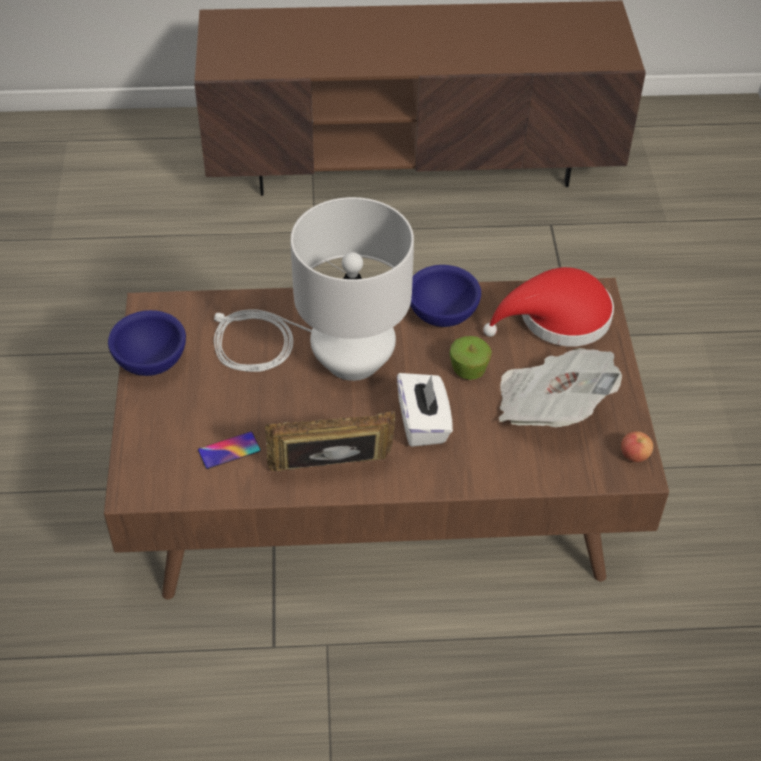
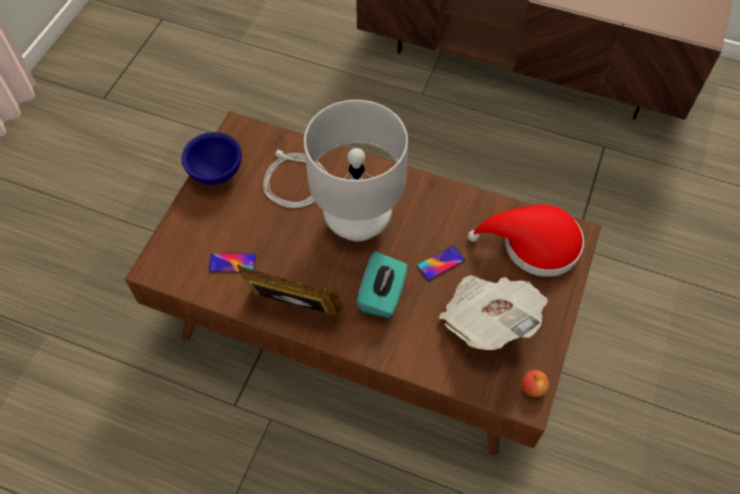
camera: 25 degrees right, 10 degrees up
(423, 423) = (382, 295): white tissue box -> turquoise tissue box
(443, 314) = (445, 208): blue bowl -> none
(468, 370) = (440, 263): apple -> phone

